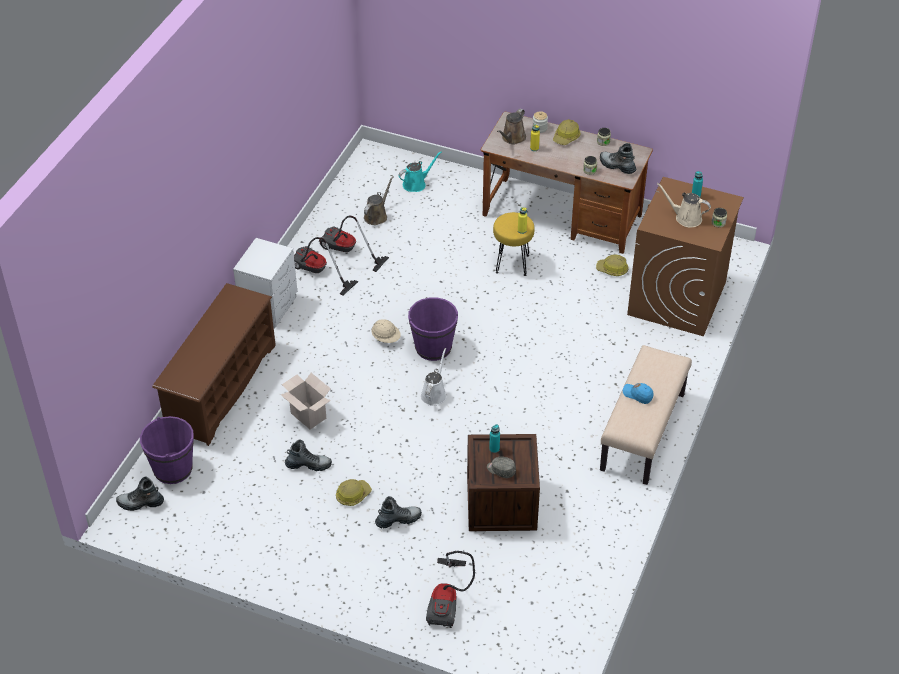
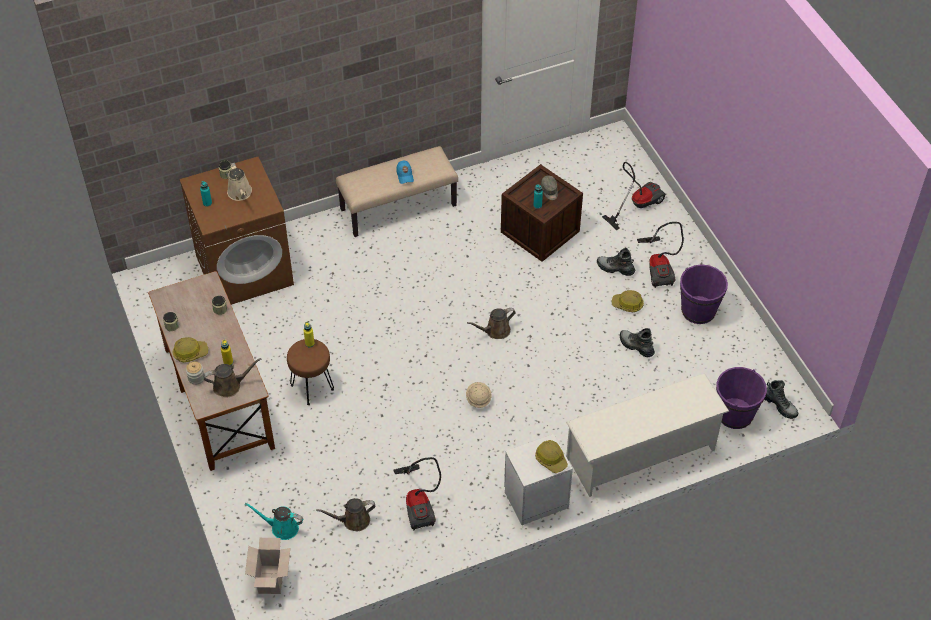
camera: 135 degrees left, 5 degrees up
(221, 387) = (641, 455): brown shoe rack -> white shoe rack
(307, 415) = (600, 382): cardboard box -> cardboard box (272, 581)
(316, 273) = (465, 502): vacuum cleaner -> vacuum cleaner (659, 267)
(433, 347) = (454, 365): purple bucket -> purple bucket (698, 311)
(434, 394) = (495, 331): white watering can -> brown watering can
(512, 264) = (312, 387): yellow stool -> brown stool
(612, 269) = (252, 325): hard hat -> hard hat (551, 459)
(617, 166) = (196, 297): boot -> none

